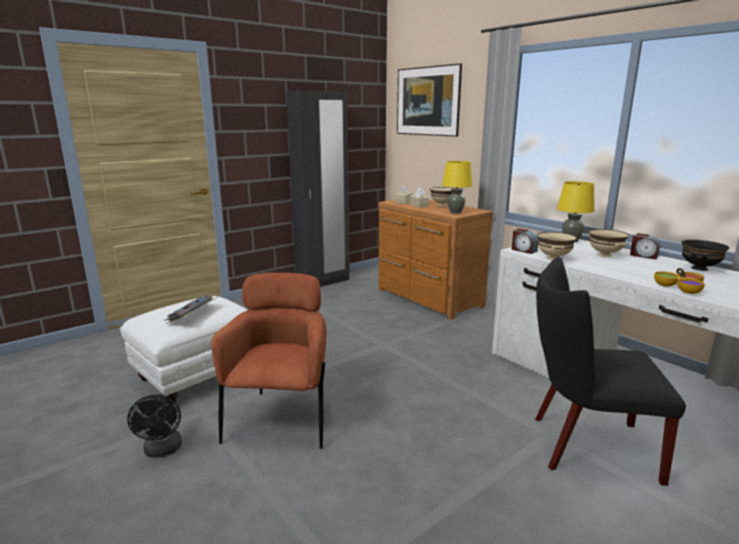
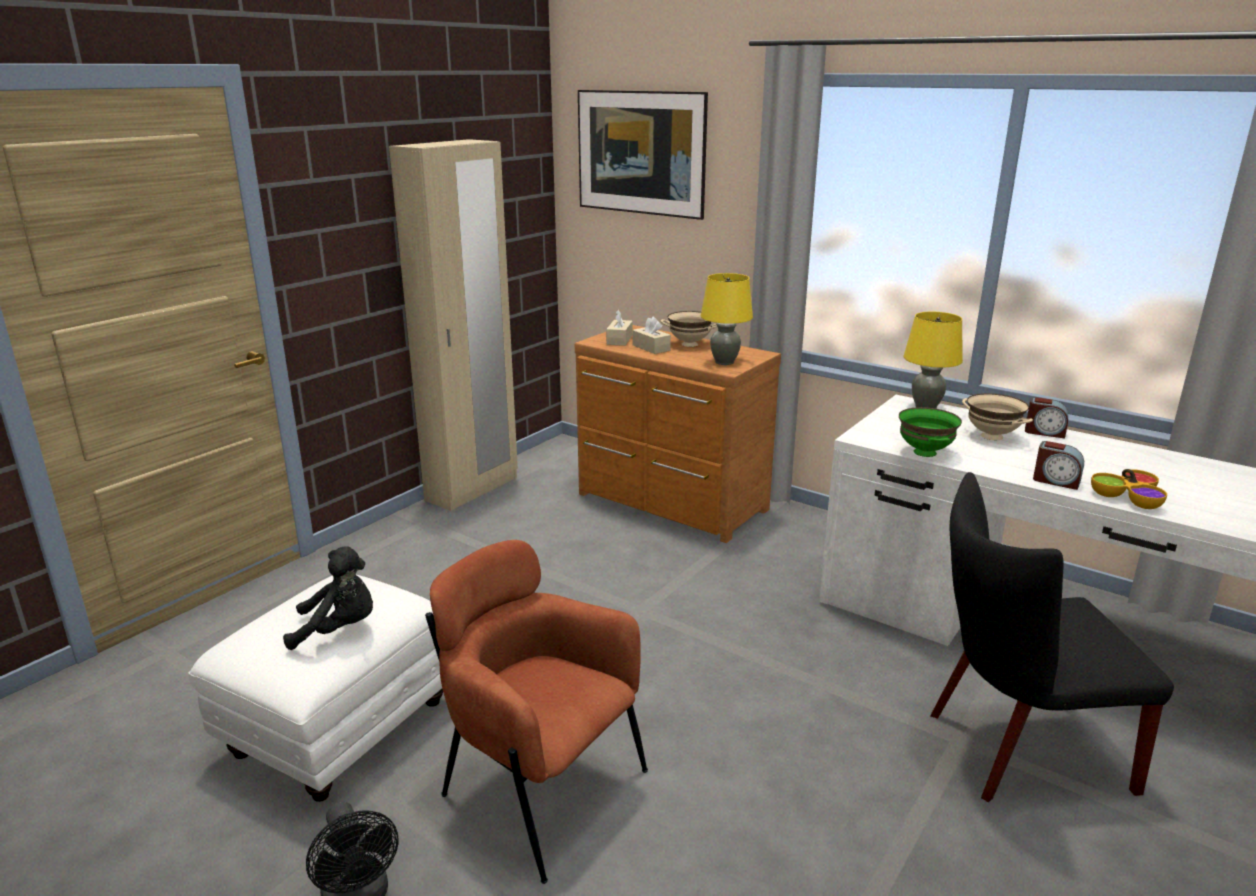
camera: 15 degrees left, 5 degrees up
(193, 315) = (339, 629): keyboard -> black plush toy
(281, 418) = (539, 790): brown armchair -> brown armchair turned 45 degrees counterclockwise
(323, 282) = (472, 489): black wardrobe -> beige wardrobe
(523, 250) = (870, 438): alarm clock -> alarm clock (1056, 481)
(553, 258) = (924, 452): beige bowl -> green bowl
(699, 268) = (1130, 451): black bowl -> none

